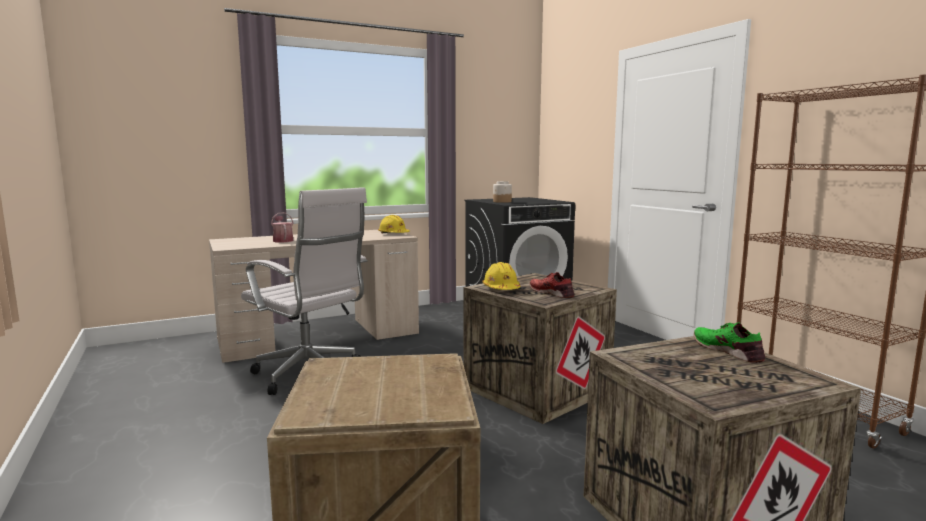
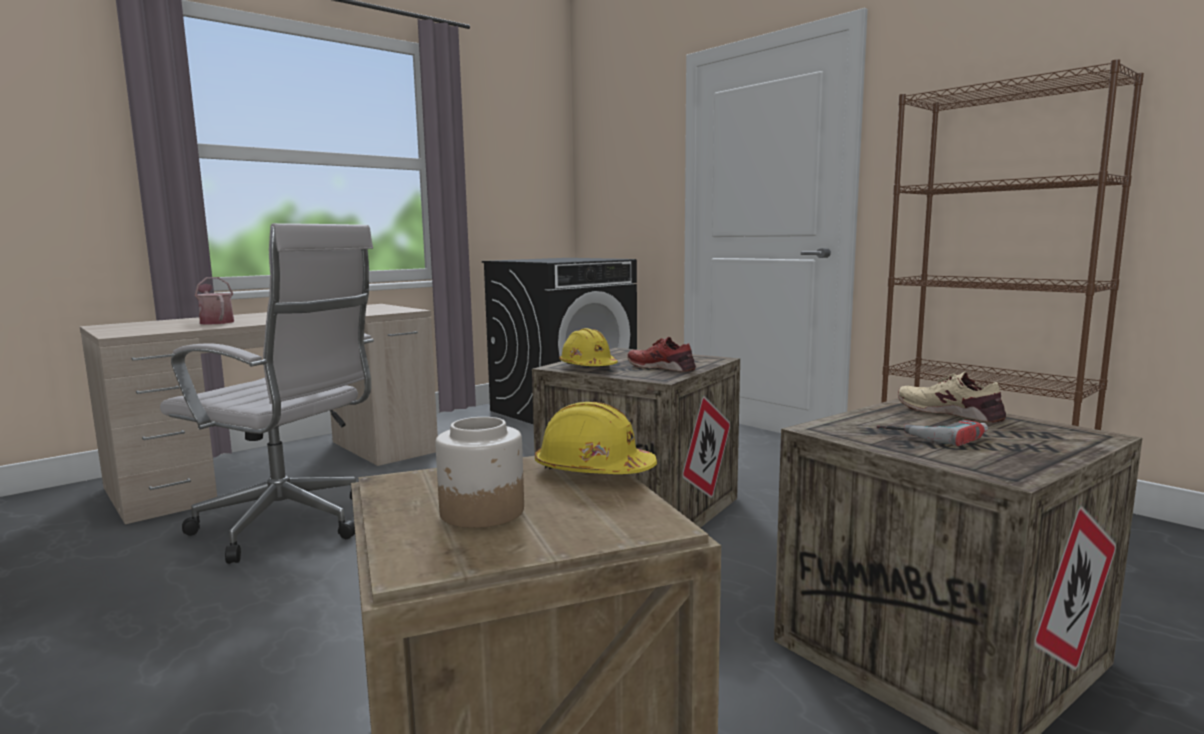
camera: 15 degrees left, 0 degrees up
(393, 234) = (391, 308): yellow hard hat -> yellow hard hat (593, 471)
(502, 201) = (539, 260): jar -> jar (482, 512)
(694, 368) = (933, 435): none -> power drill
(728, 350) = (950, 412): green shoe -> beige shoe

